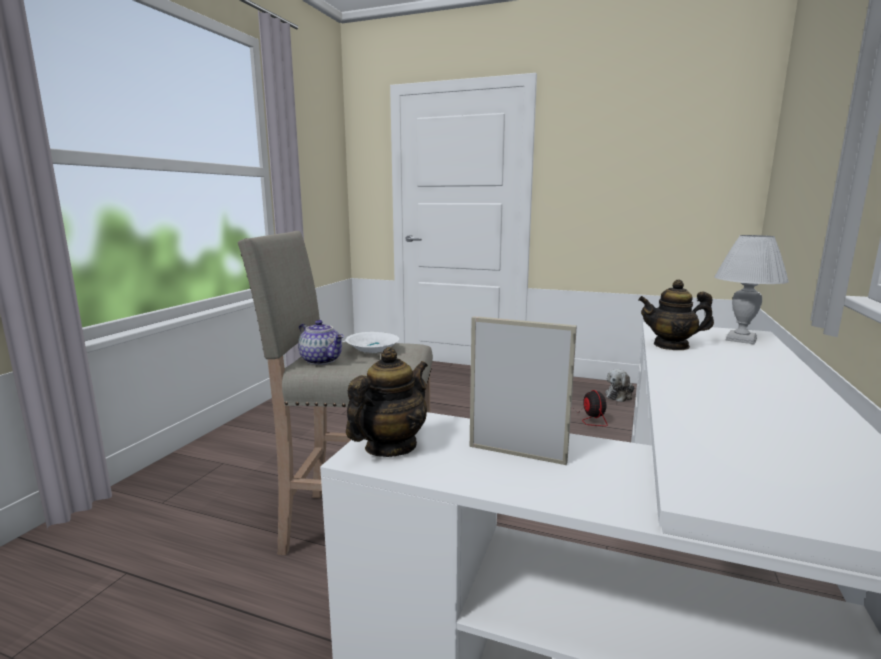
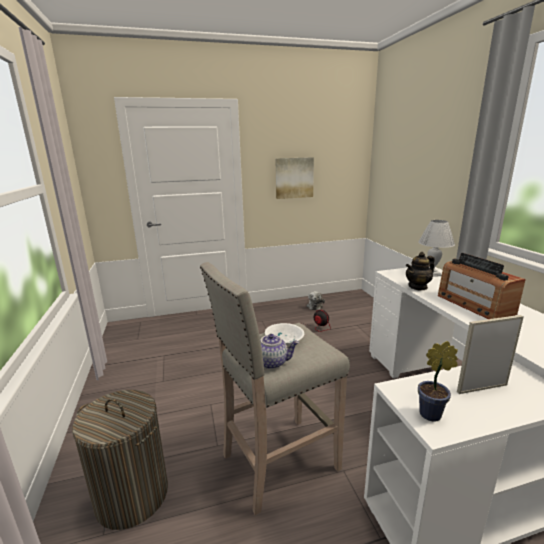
camera: 35 degrees left, 5 degrees up
(210, 487) = (132, 496): none -> laundry basket
(390, 447) = (433, 414): teapot -> potted plant
(615, 186) = (294, 178): none -> picture
(727, 379) = (474, 304): none -> radio

